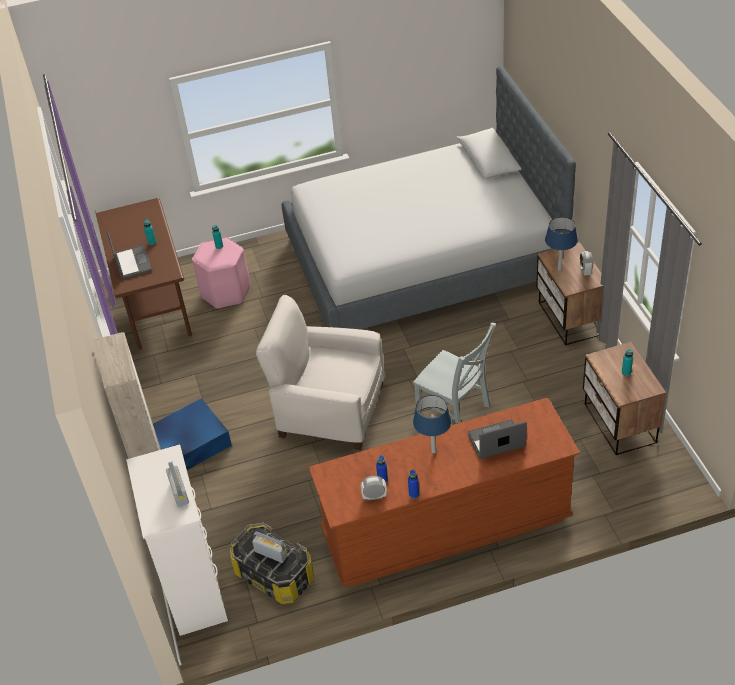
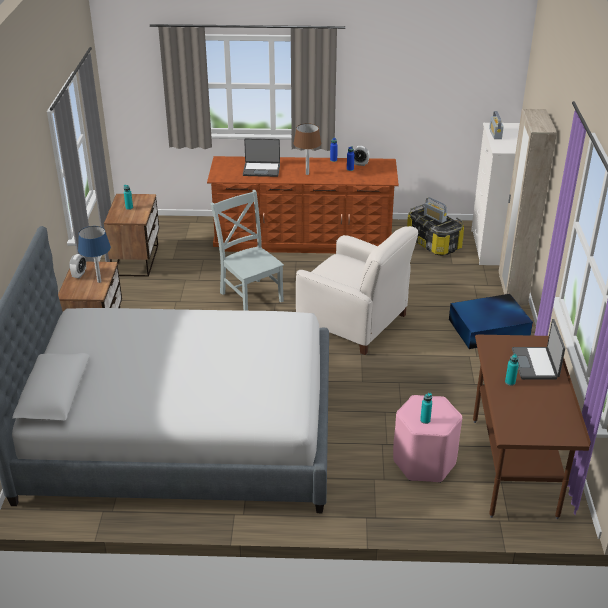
camera: 165 degrees left, 10 degrees down
(433, 452) = (307, 174): blue table lamp -> brown table lamp

